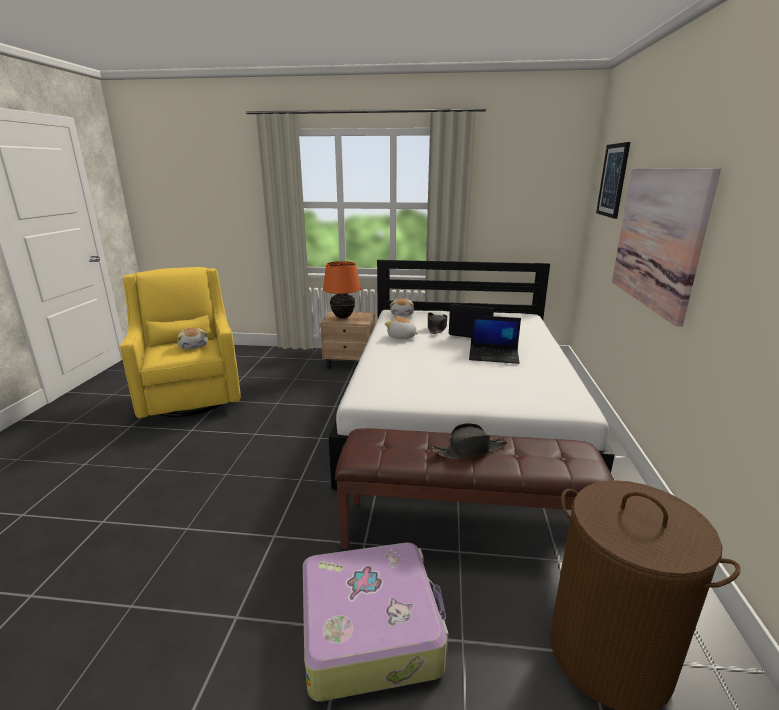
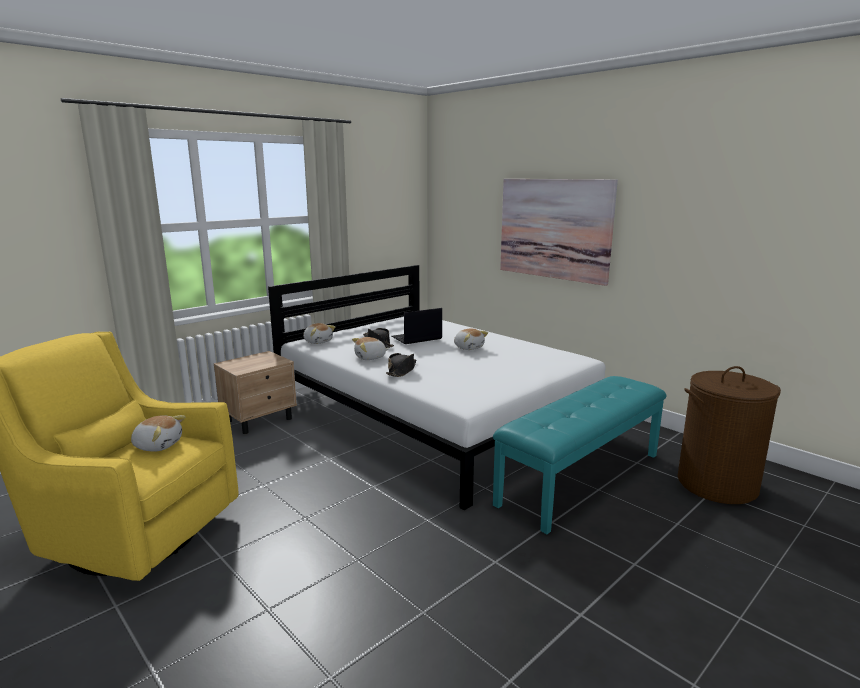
camera: 50 degrees left, 5 degrees down
(343, 317) = (247, 363): orange table lamp -> none
(371, 628) = (642, 553): suitcase -> none
(465, 531) = (580, 478): brown bench -> turquoise bench
(469, 450) = (586, 404): black hat -> black hat (401, 371)
(494, 355) = (469, 347): laptop -> plush toy
(613, 180) = (467, 188): picture -> none

